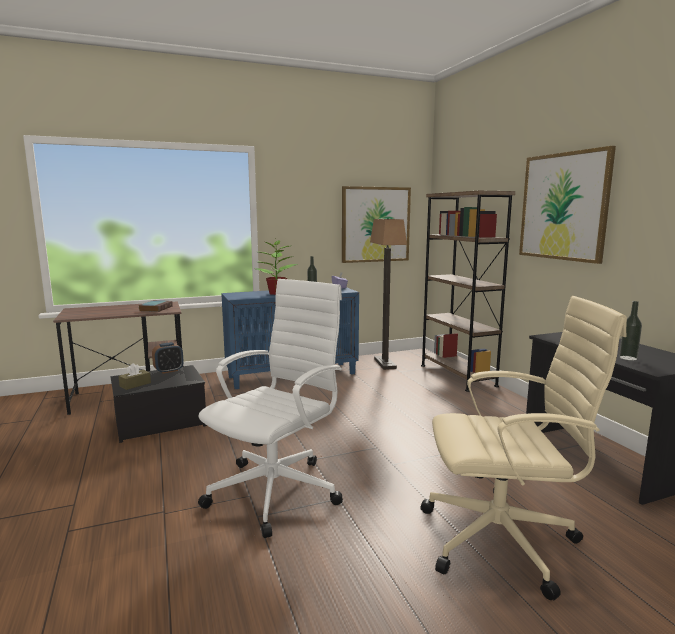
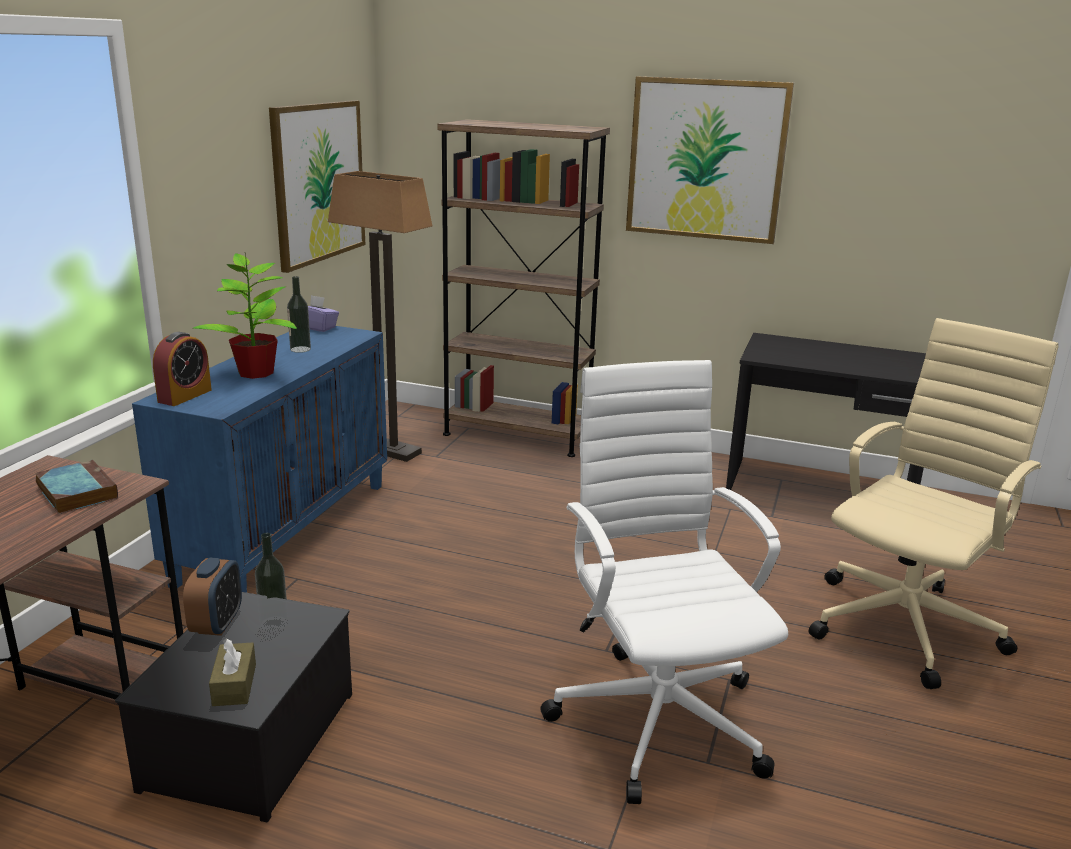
camera: 50 degrees left, 10 degrees up
(238, 294) = (185, 396): none -> alarm clock
(628, 358) = (876, 367): bottle -> bottle (274, 624)

